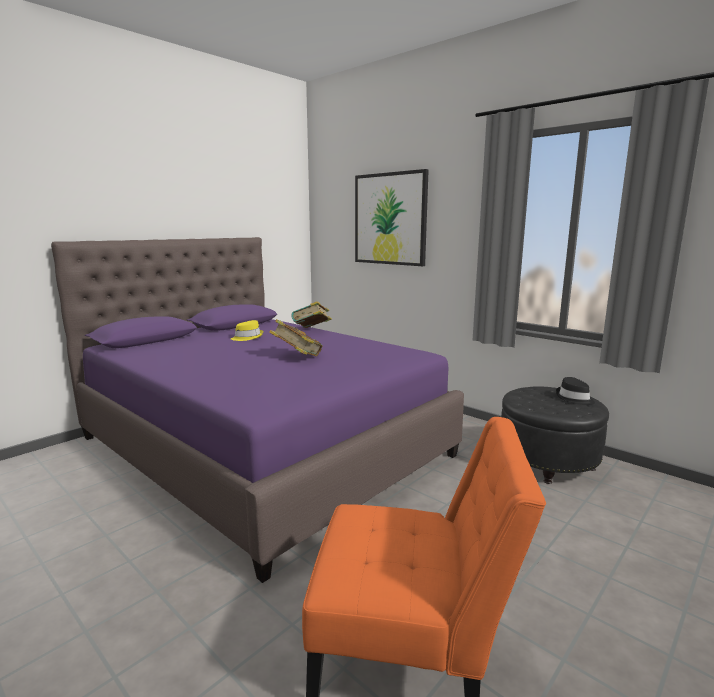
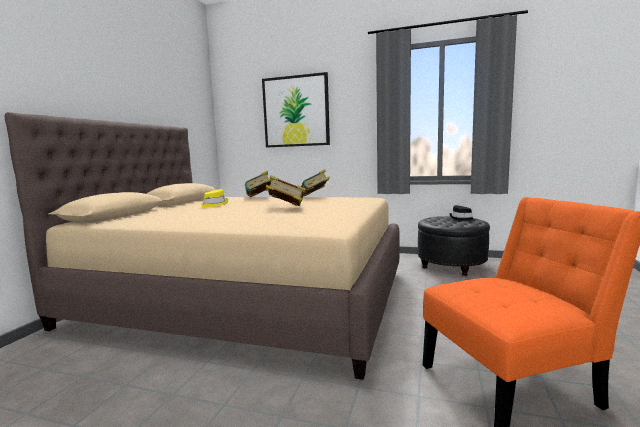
camera: 25 degrees left, 5 degrees down
(263, 446) = (246, 297): purple bed -> beige bed
(367, 339) = (314, 196): none -> book

